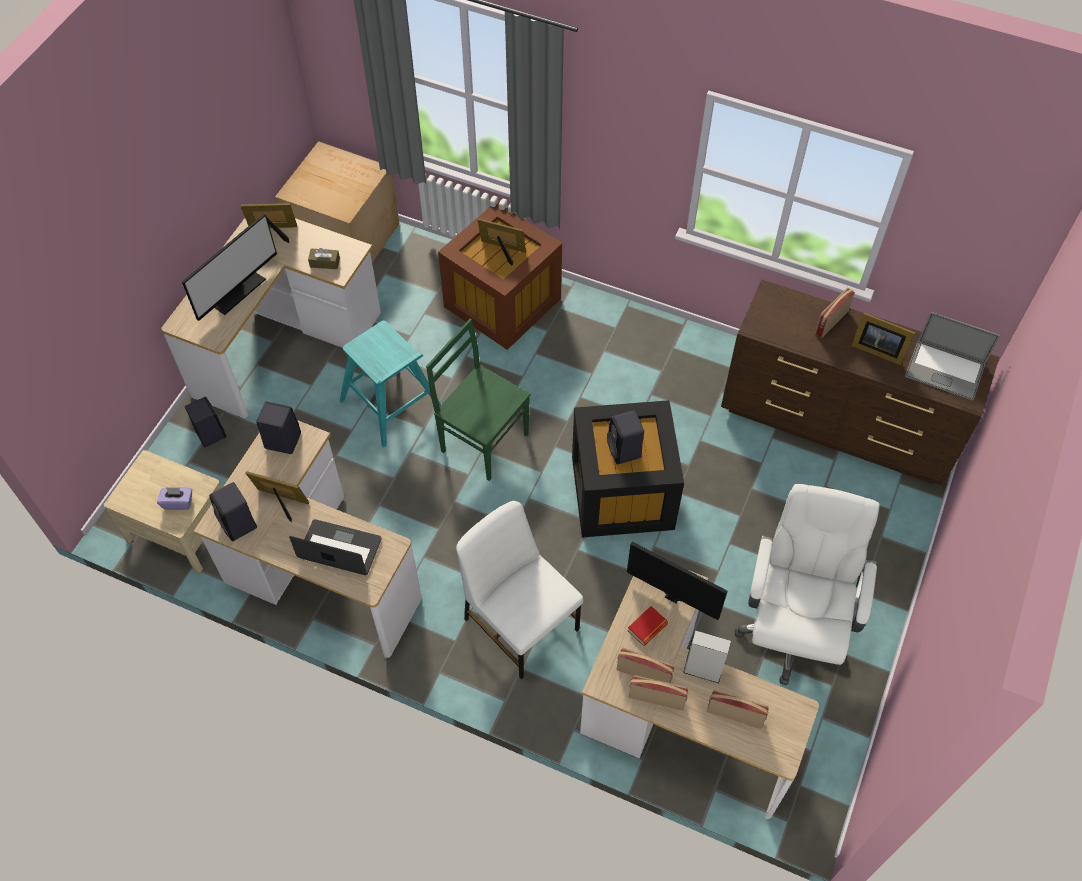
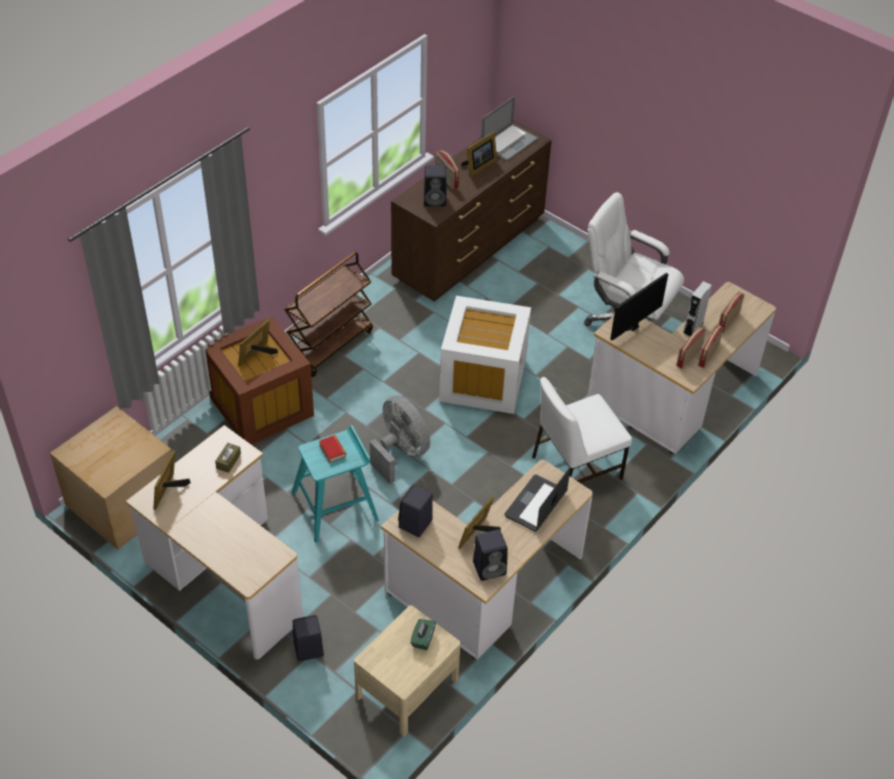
camera: 75 degrees left, 10 degrees down
(178, 502) = (422, 639): purple tissue box -> green tissue box
(234, 289) = (227, 532): monitor -> none
(482, 441) = (400, 452): green chair -> grey fan
(615, 333) = (330, 344): none -> brown cart
(623, 491) = (482, 379): black storage box -> white storage box
(625, 451) = (489, 332): black speaker -> black speaker (435, 200)
(647, 628) = (653, 346): book -> book (332, 451)

